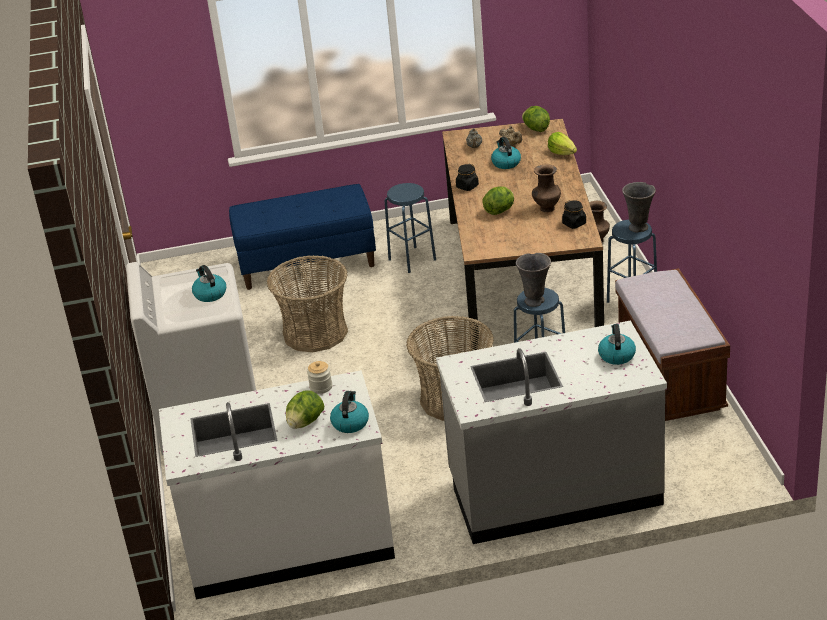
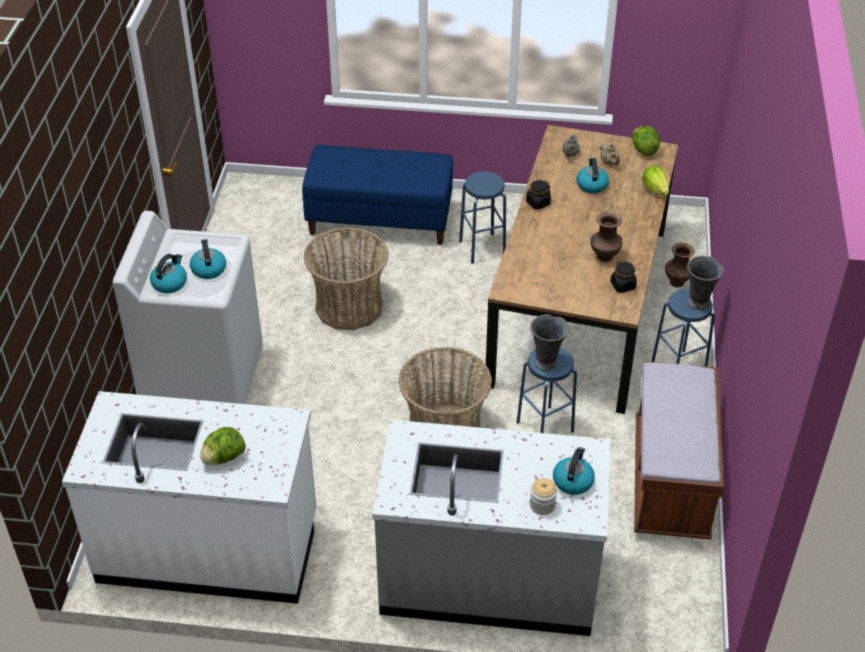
camera: 15 degrees right, 10 degrees up
(321, 387) = (261, 418): jar -> jar (542, 505)
(350, 423) = (266, 473): kettle -> kettle (169, 283)
(500, 211) = (555, 245): lettuce -> none

